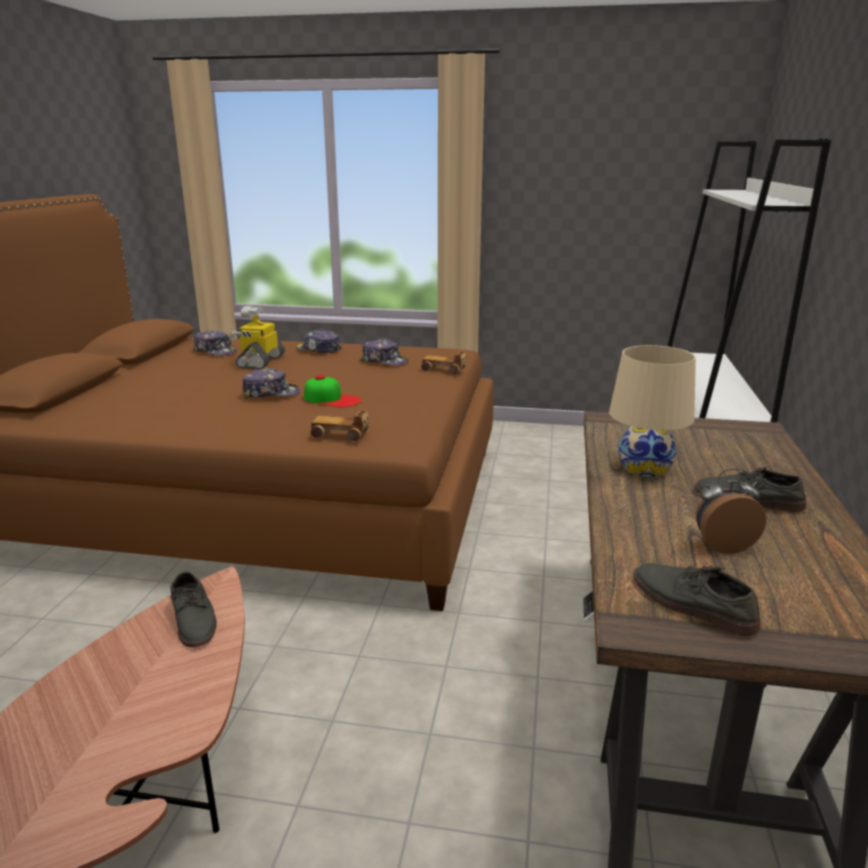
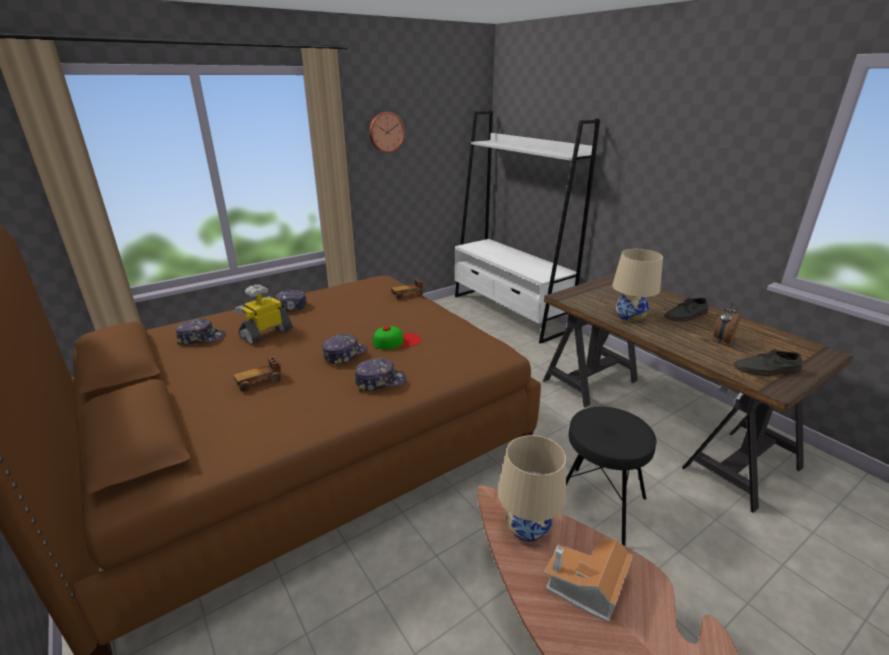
camera: 45 degrees left, 5 degrees up
(132, 690) = (586, 588): none -> toy house
(194, 619) = (527, 528): grey shoe -> beige table lamp
(260, 362) = (266, 333): toy robot -> toy robot turned 75 degrees clockwise
(341, 434) = (459, 362): toy car -> toy car (259, 381)
(384, 361) = (356, 301): cap -> cap (380, 381)
(406, 711) = (597, 505): none -> black stool
(555, 165) = (386, 132): none -> wall clock

